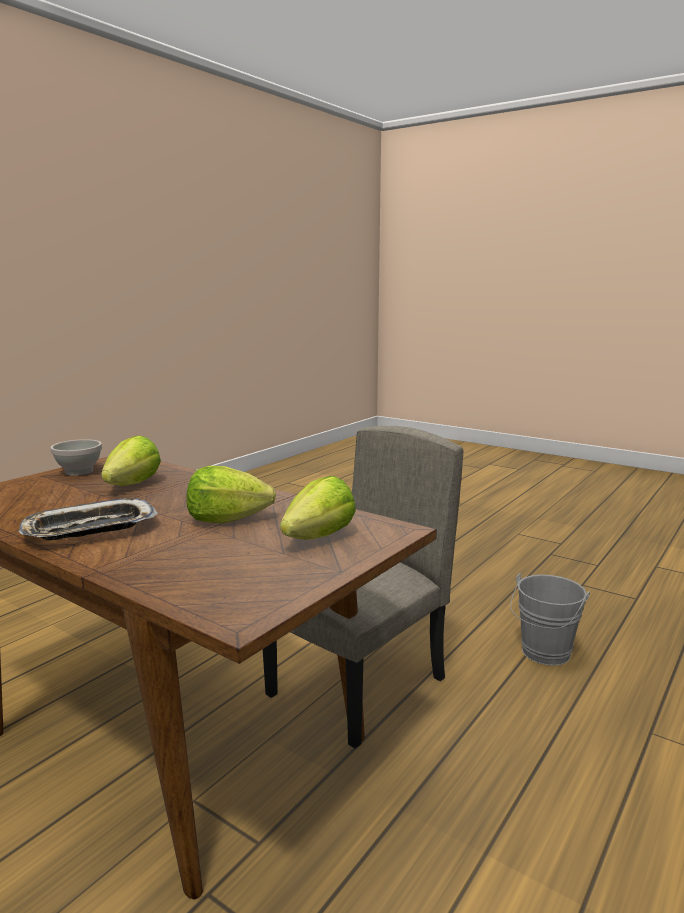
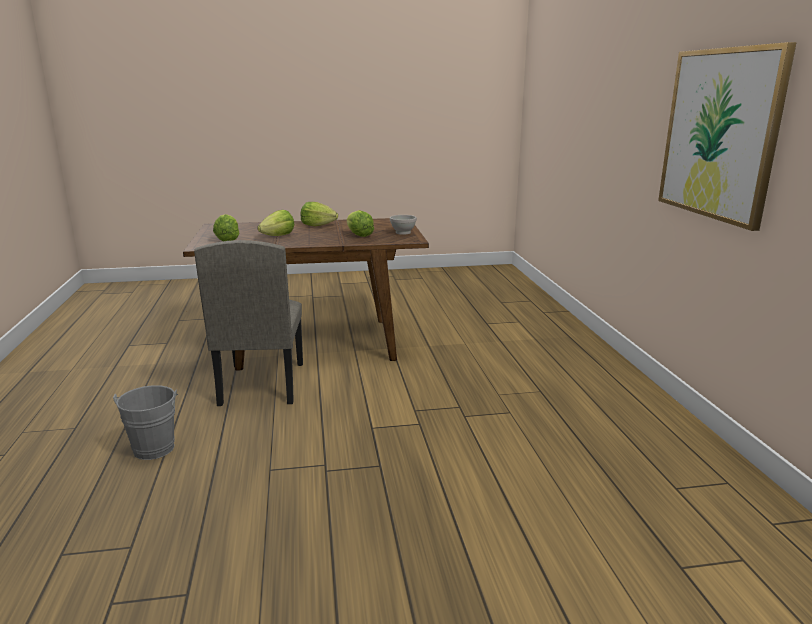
camera: 135 degrees right, 5 degrees up
(88, 281) = (719, 134): none -> picture
(89, 529) = (318, 225): tray -> lettuce

